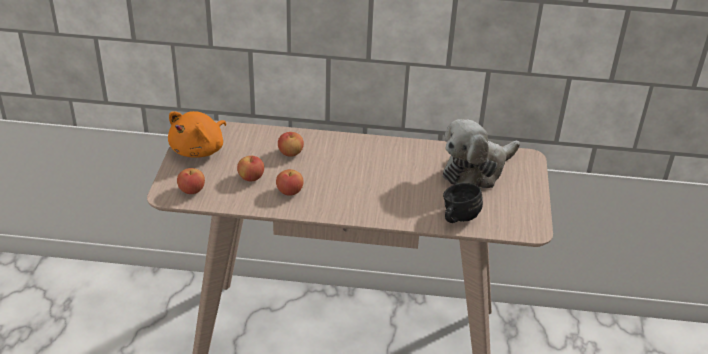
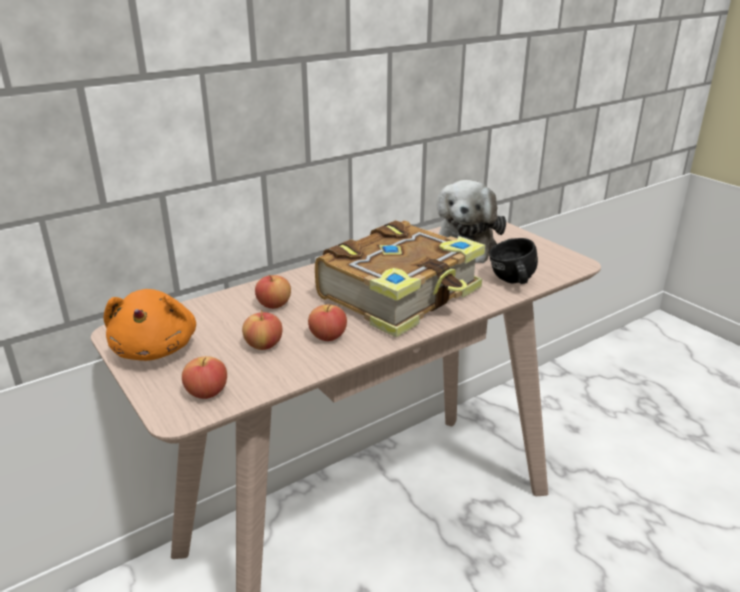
camera: 40 degrees left, 10 degrees down
(372, 187) = (402, 294): none -> book

